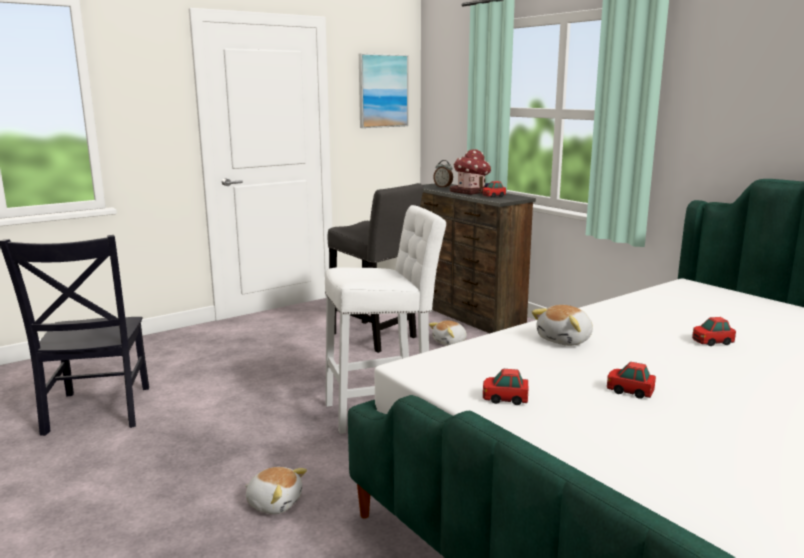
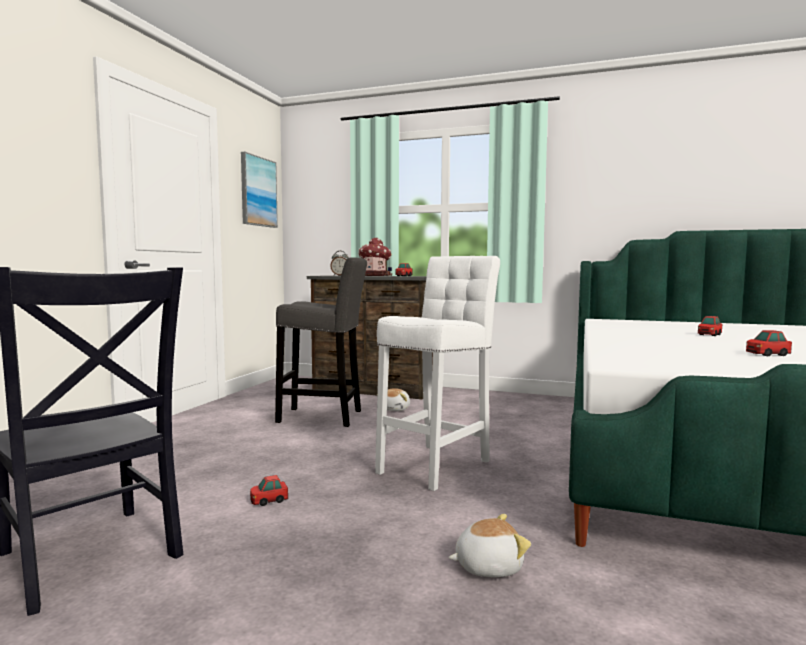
camera: 35 degrees left, 10 degrees down
(505, 399) = (733, 367): toy car -> toy car (269, 500)
(565, 340) = (643, 343): plush toy -> none

